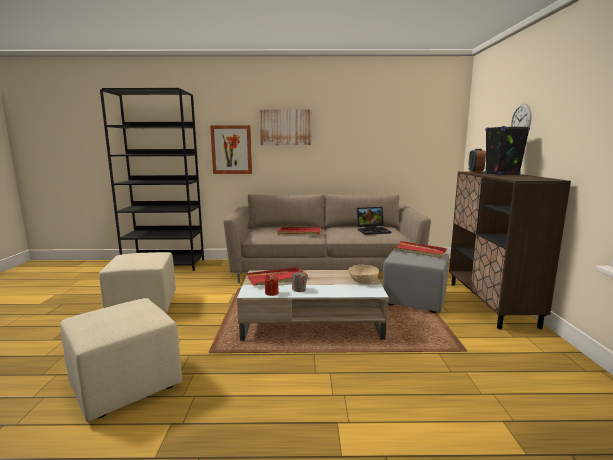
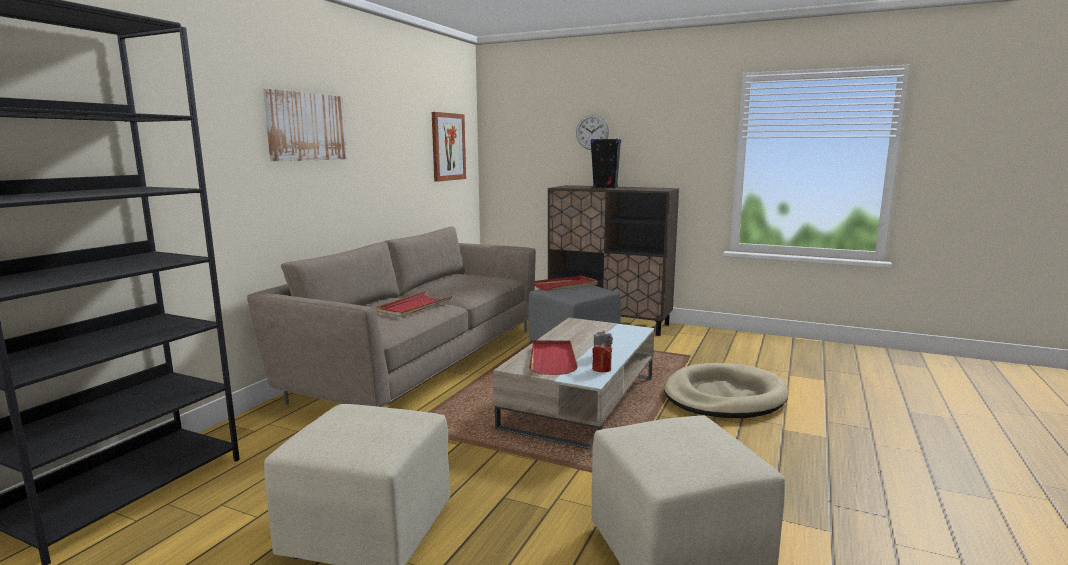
camera: 65 degrees left, 0 degrees up
(231, 150) = (218, 173): picture -> picture (448, 147)
(363, 281) = (601, 327): beige bowl -> none
(373, 231) = (470, 280): laptop -> none
(384, 380) = (724, 396): none -> beige dog bed
(475, 172) = (567, 187): alarm clock -> none

